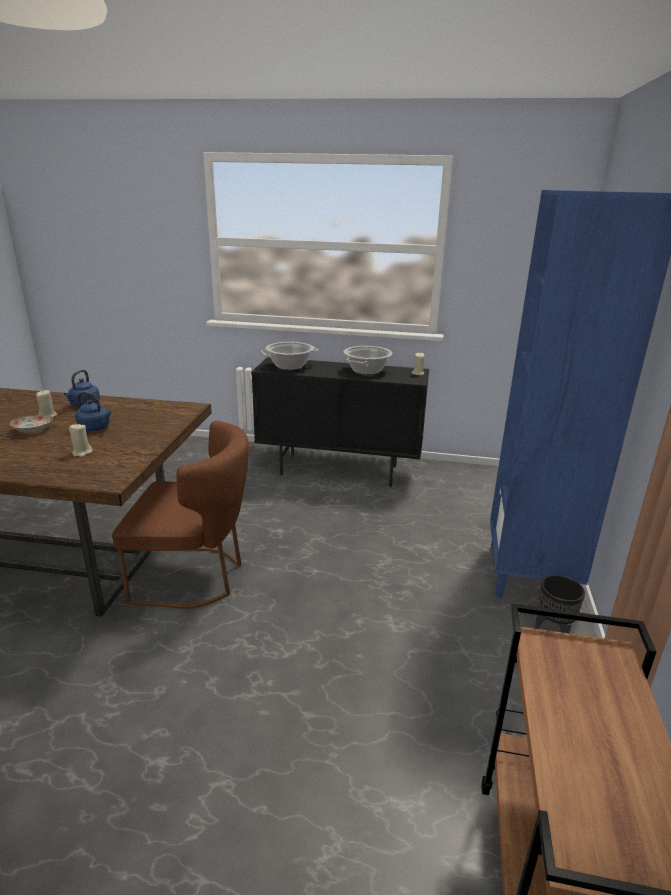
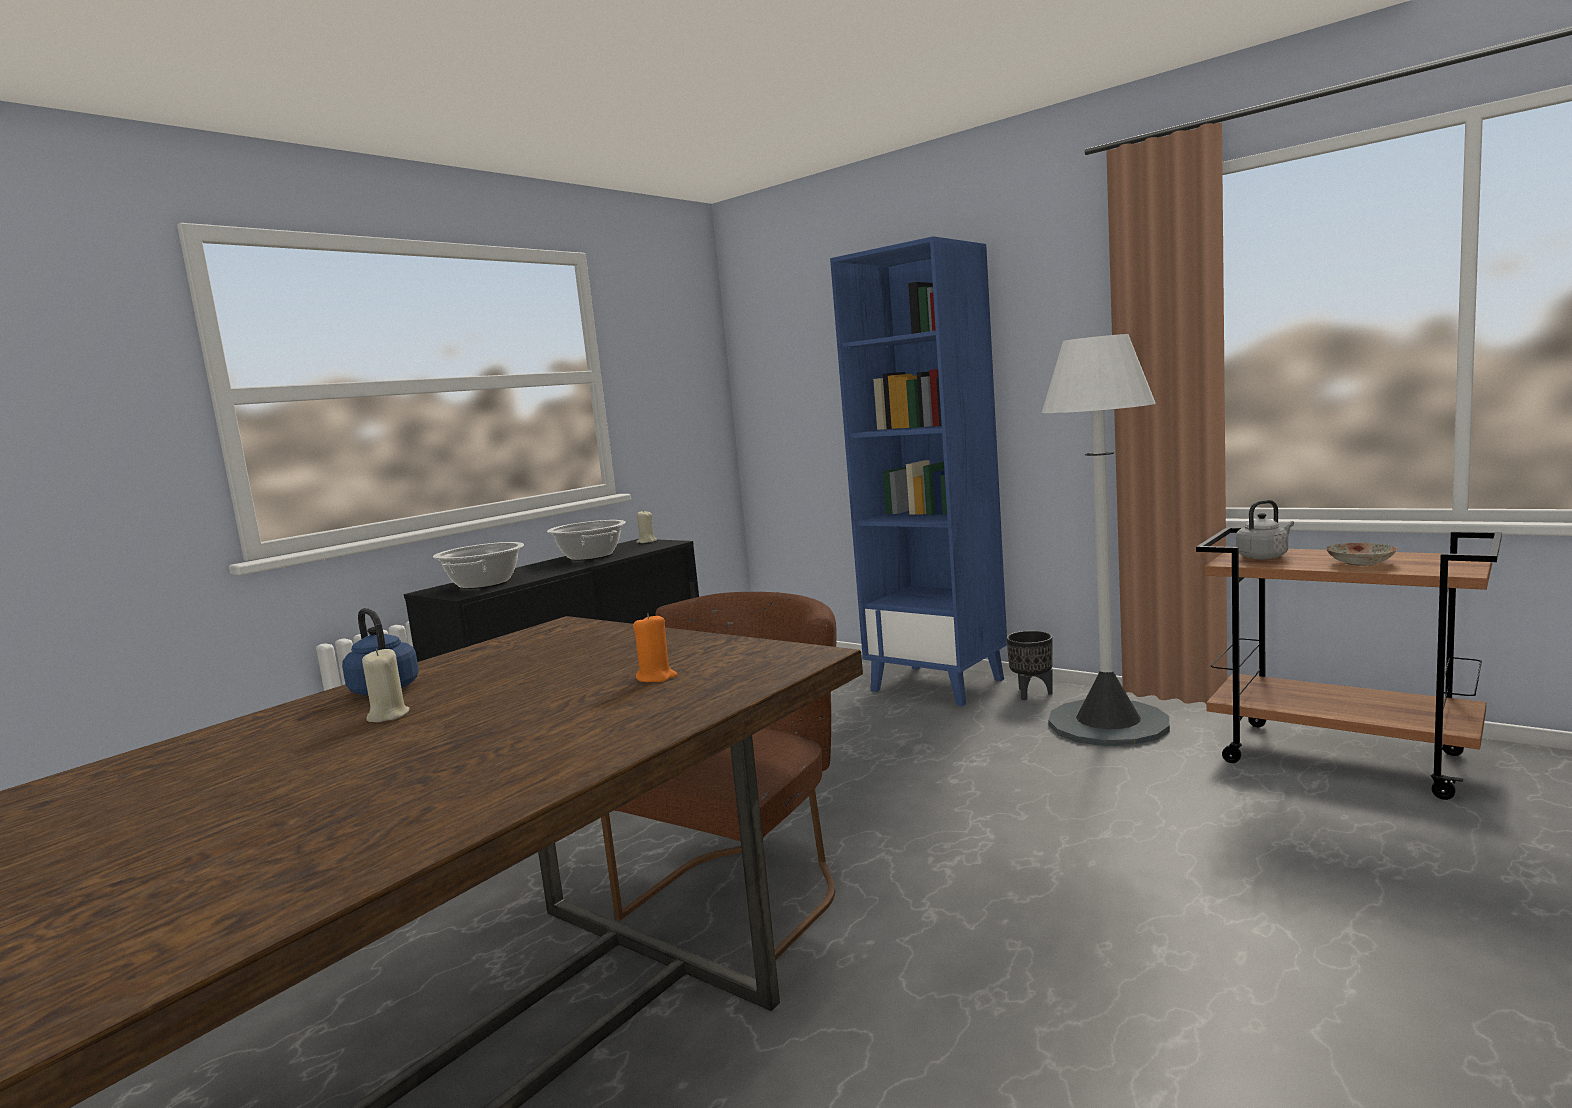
camera: 60 degrees left, 15 degrees down
(33, 429) = (450, 722): plate -> plate (1359, 563)
(82, 452) = (656, 677): beige candle -> orange candle
(96, 428) = (546, 675): blue kettle -> none
(518, 690) = (1108, 724): none -> white floor lamp
(582, 668) = (1264, 556): none -> grey kettle

